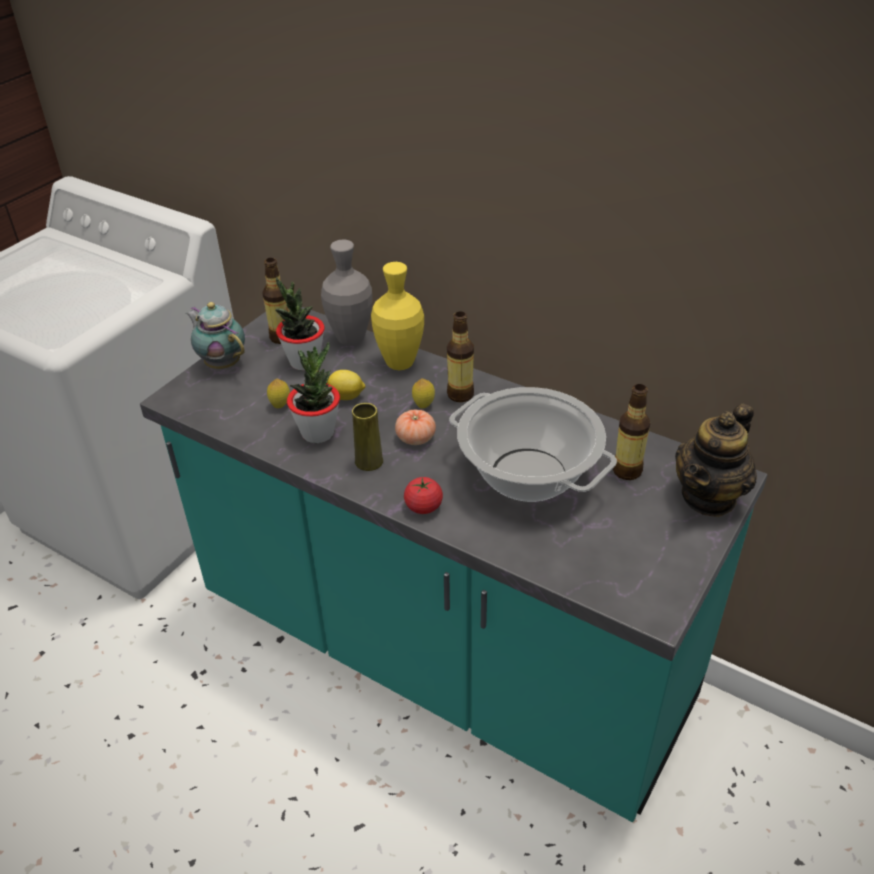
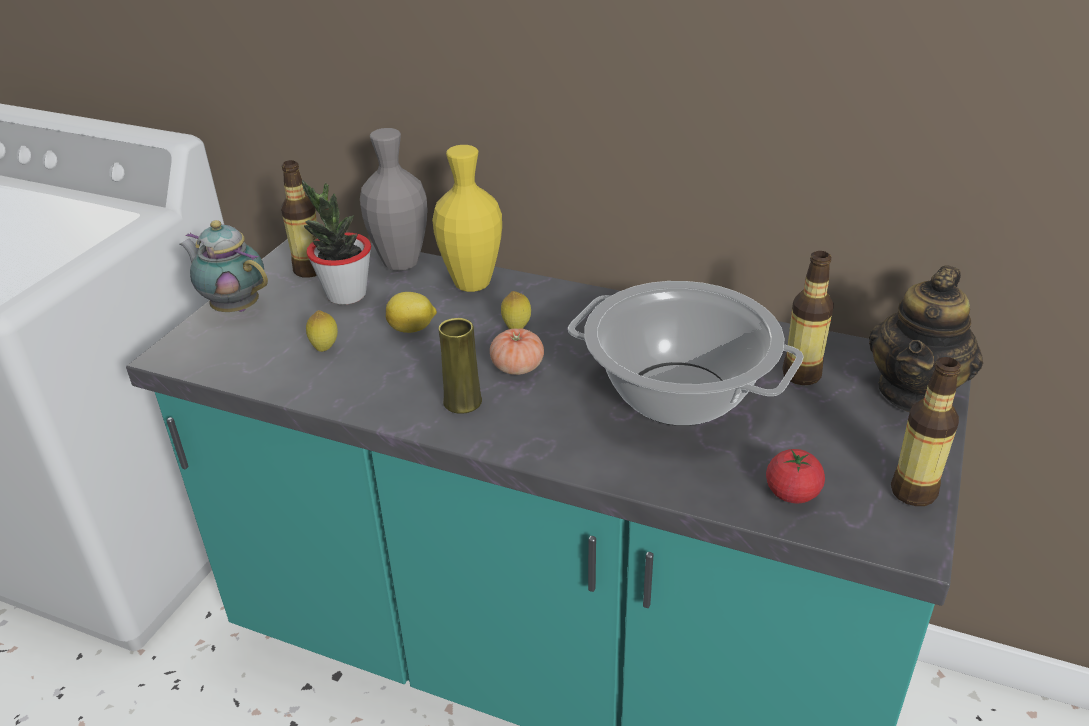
camera: 10 degrees left, 5 degrees down
(318, 432) = (384, 375): potted plant -> none
(423, 507) = (552, 449): tomato -> tomato (792, 493)
(460, 394) = (560, 311): bottle -> bottle (913, 492)

